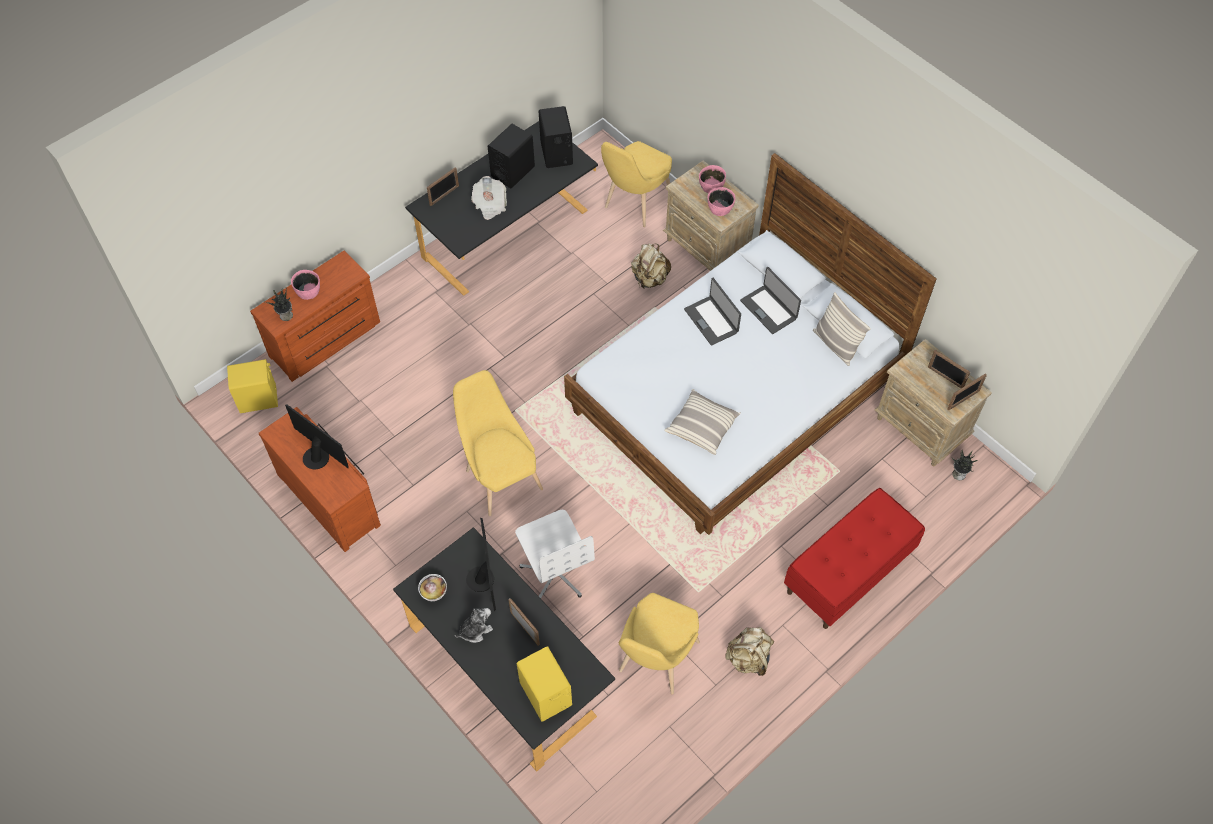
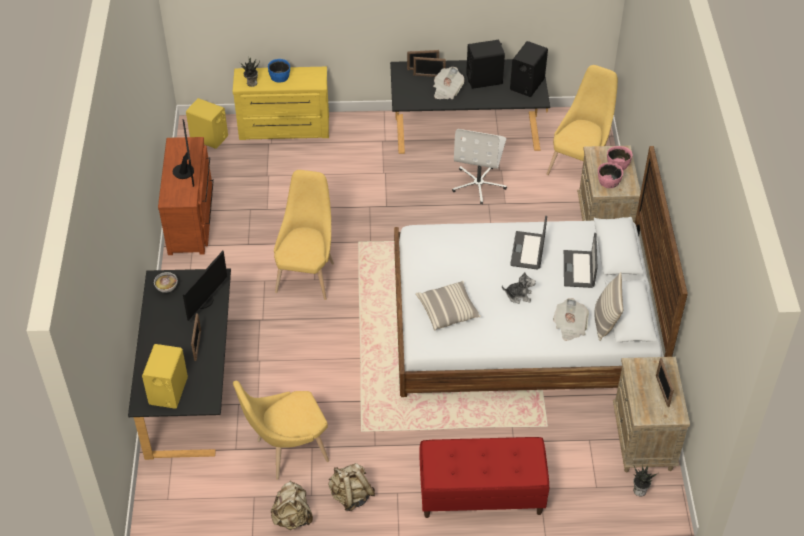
camera: 40 degrees right, 10 degrees down
(308, 291) = (280, 77): pink bowl -> blue bowl
(326, 340) = (284, 129): brown dresser -> yellow dresser
(475, 630) = (167, 325): plush toy -> plush toy (518, 295)
(556, 572) = (281, 354): white office chair -> white office chair (479, 184)
(635, 204) = (579, 166): yellow chair -> yellow chair turned 135 degrees clockwise
(649, 278) = (539, 218): beige backpack -> beige backpack (292, 517)
(813, 369) = (570, 326): none -> newspaper
(963, 400) = (660, 414): picture frame -> picture frame (429, 76)

